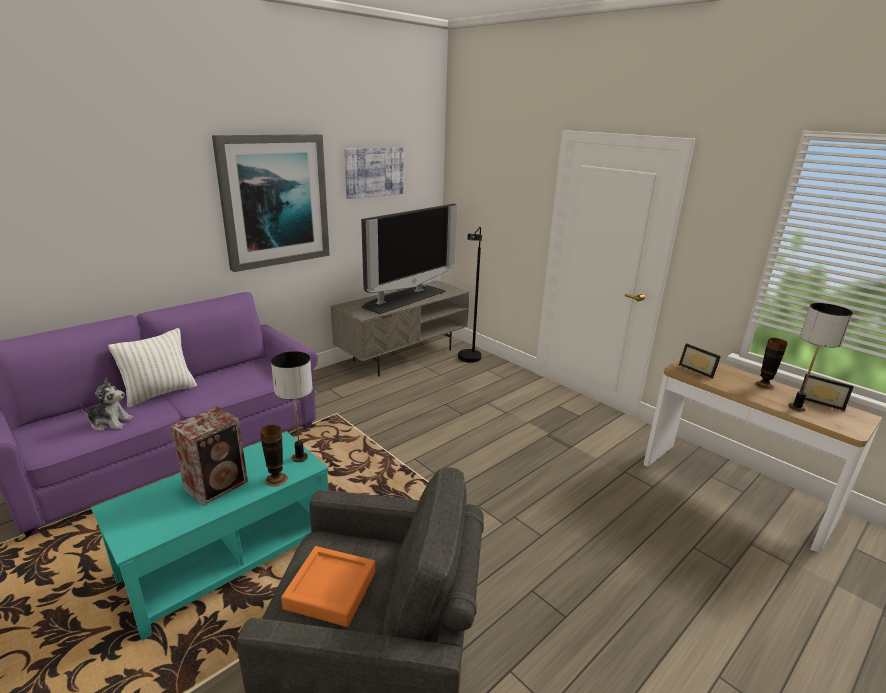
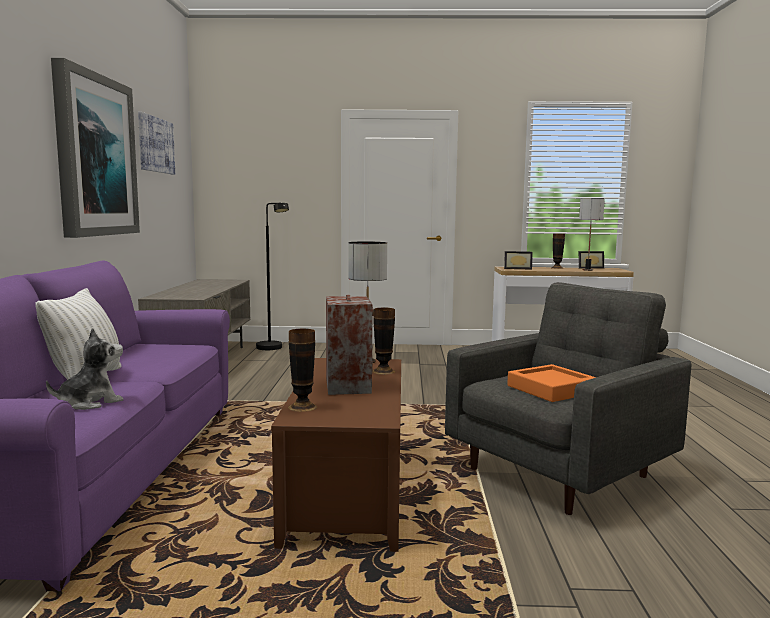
camera: 45 degrees left, 15 degrees down
(143, 496) = (302, 407): none -> vase
(229, 557) = (348, 490): turquoise coffee table -> brown coffee table
(404, 298) = (202, 287): television -> none

